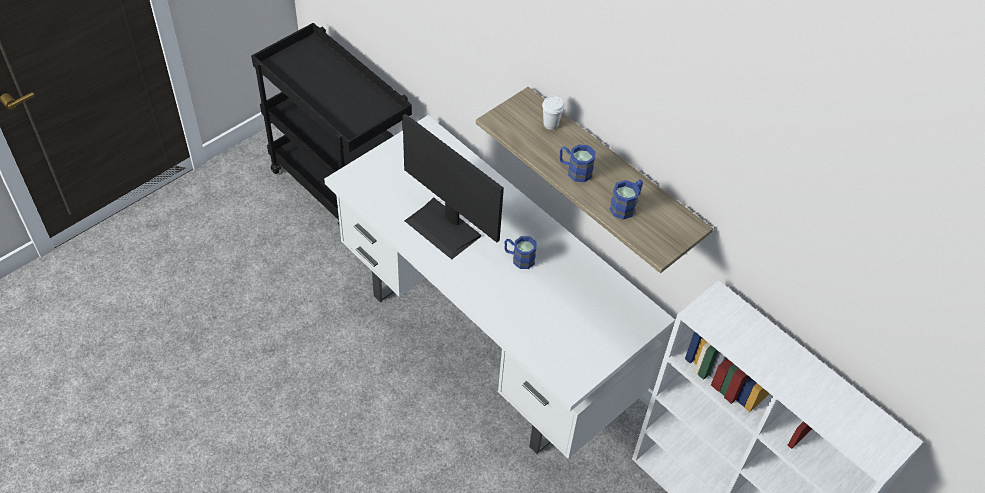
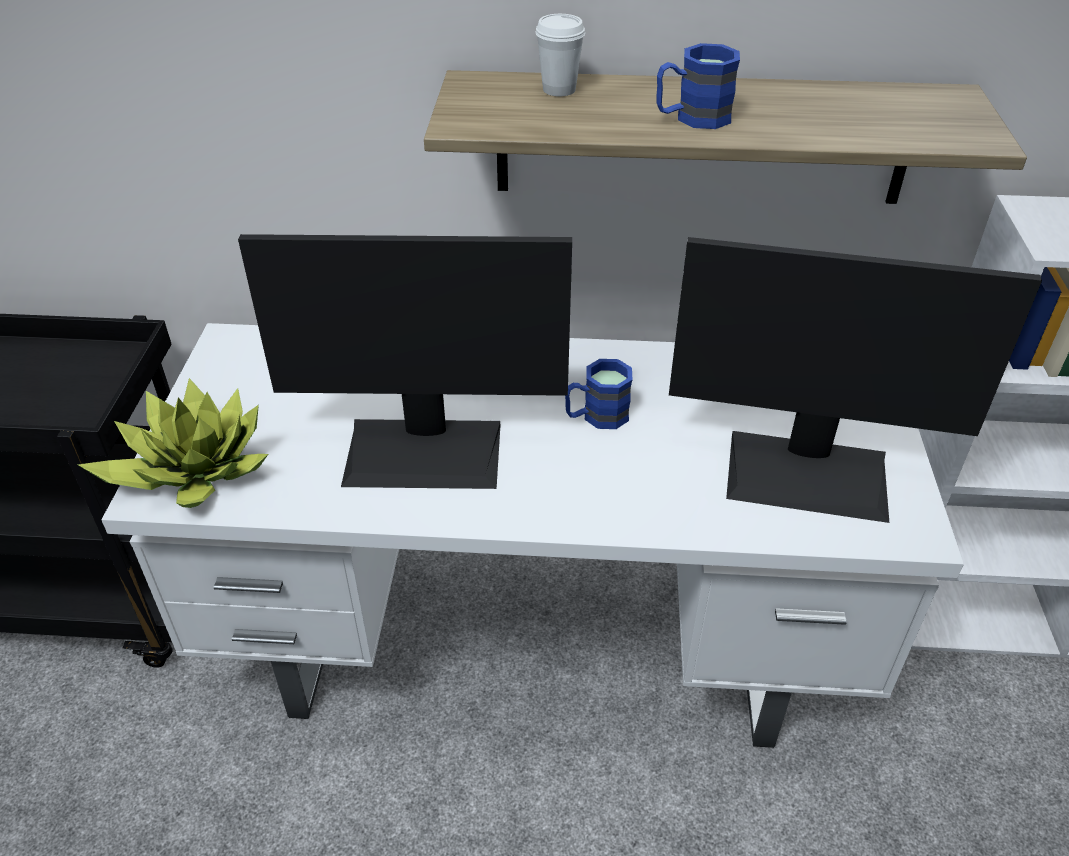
camera: 40 degrees left, 10 degrees down
(366, 178) = (192, 468): none -> potted plant
(564, 337) = (808, 474): none -> monitor
(626, 206) = (837, 118): blue mug -> none

